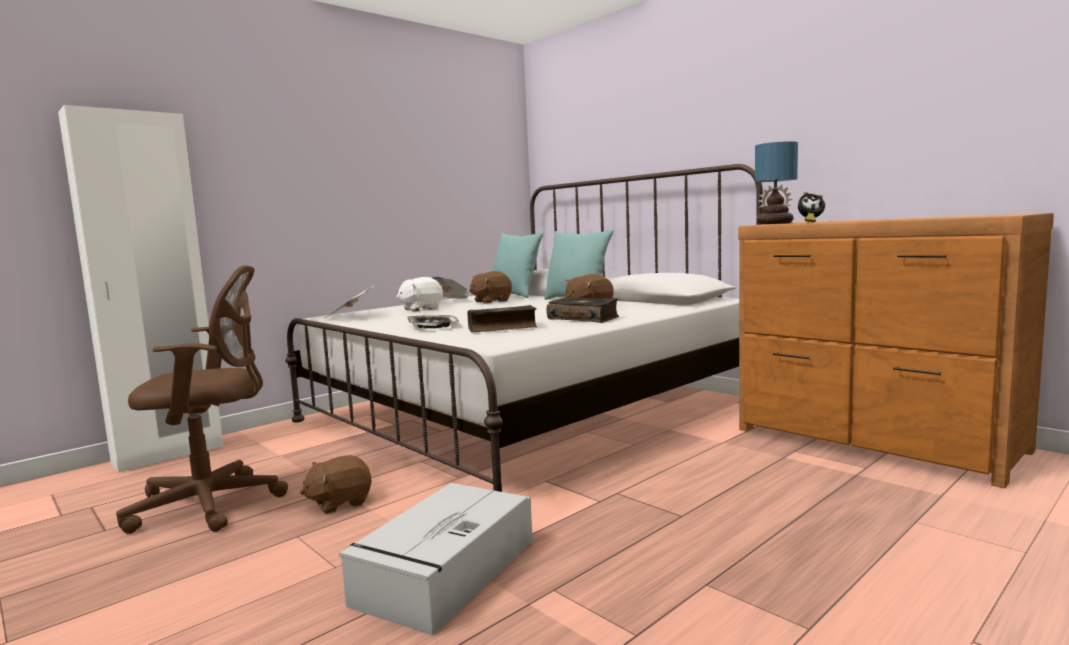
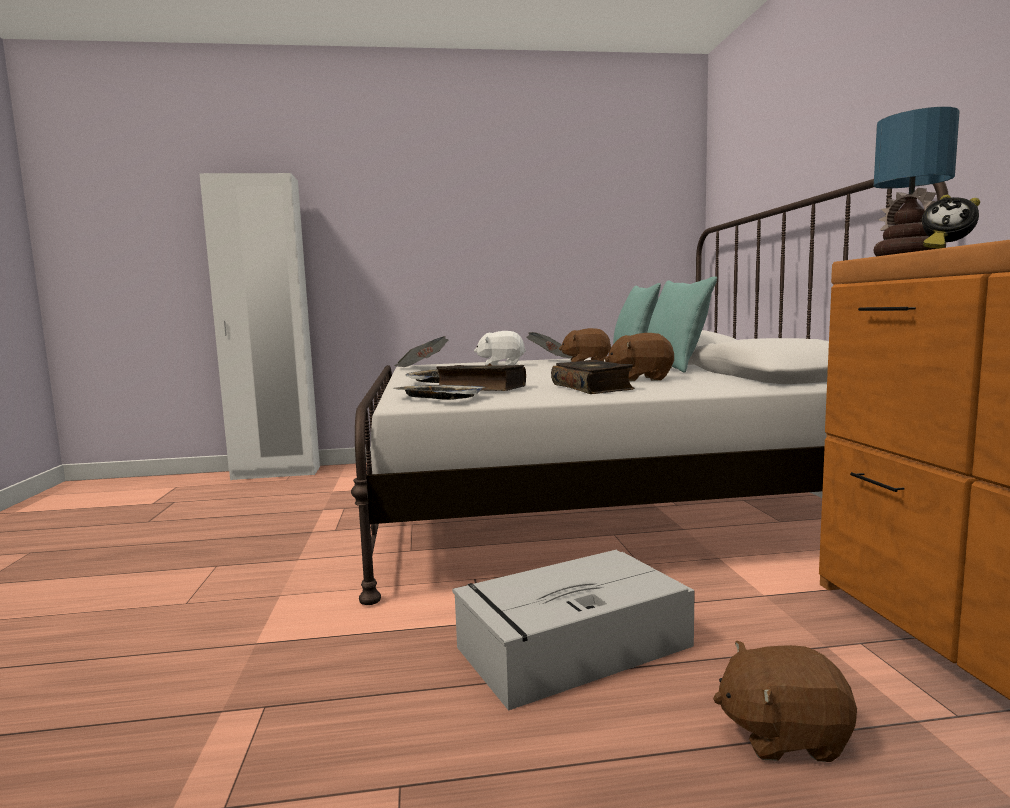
camera: 35 degrees right, 0 degrees up
(213, 504) = (227, 520): brown office chair -> none
(339, 503) = (291, 545): brown plush toy -> brown plush toy (783, 735)
(444, 573) = (230, 644): grey storage box -> grey storage box (570, 648)
(503, 337) = (439, 398): none -> tray

